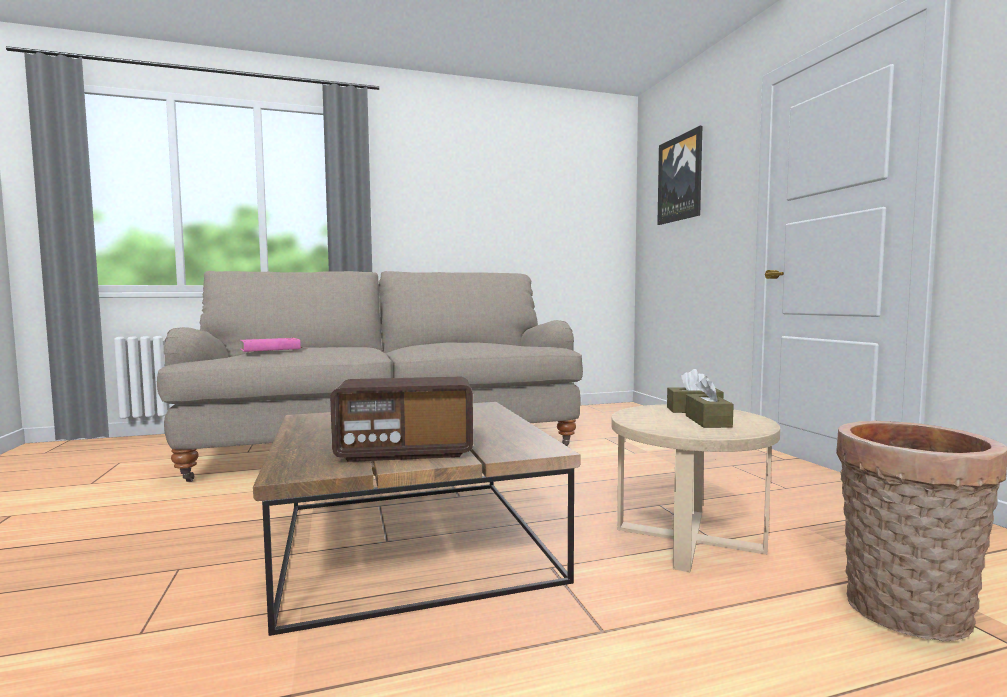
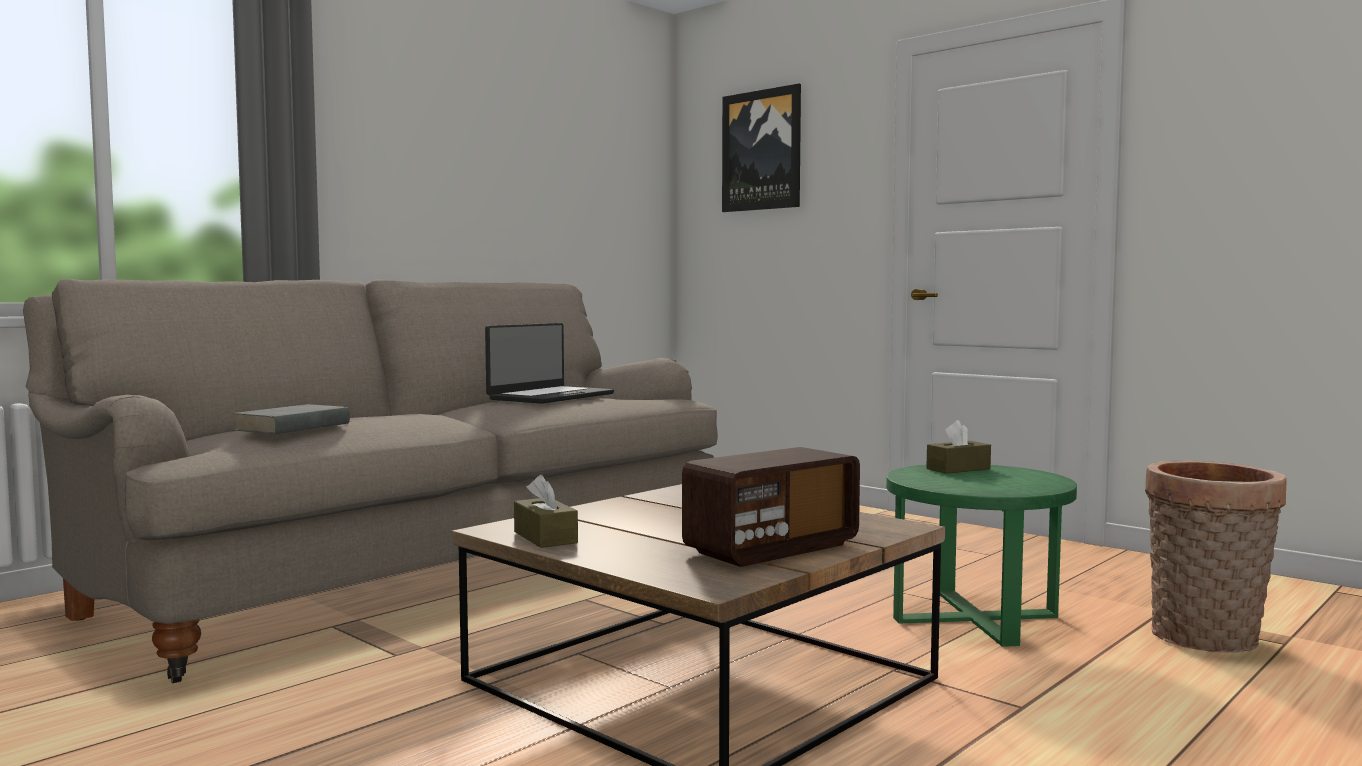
camera: 30 degrees left, 0 degrees up
(270, 349) = (294, 427): pink book -> grey book
(466, 341) = (550, 396): none -> laptop
(689, 538) = (975, 617): beige side table -> green side table
(708, 421) = (999, 479): brown tissue box -> brown tissue box (545, 537)

